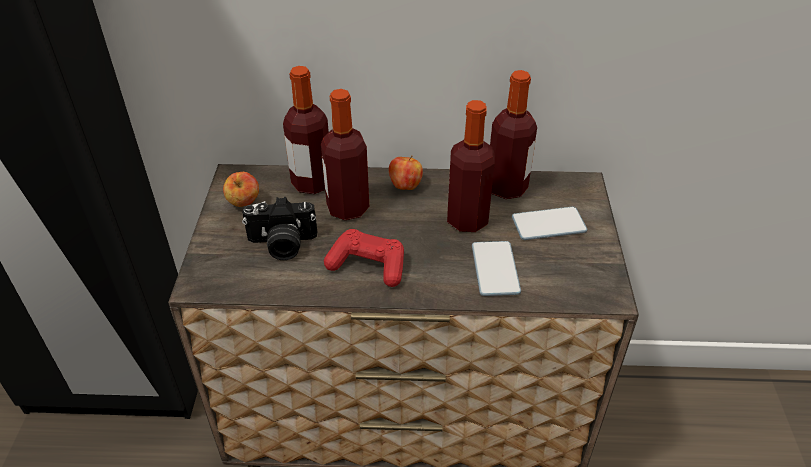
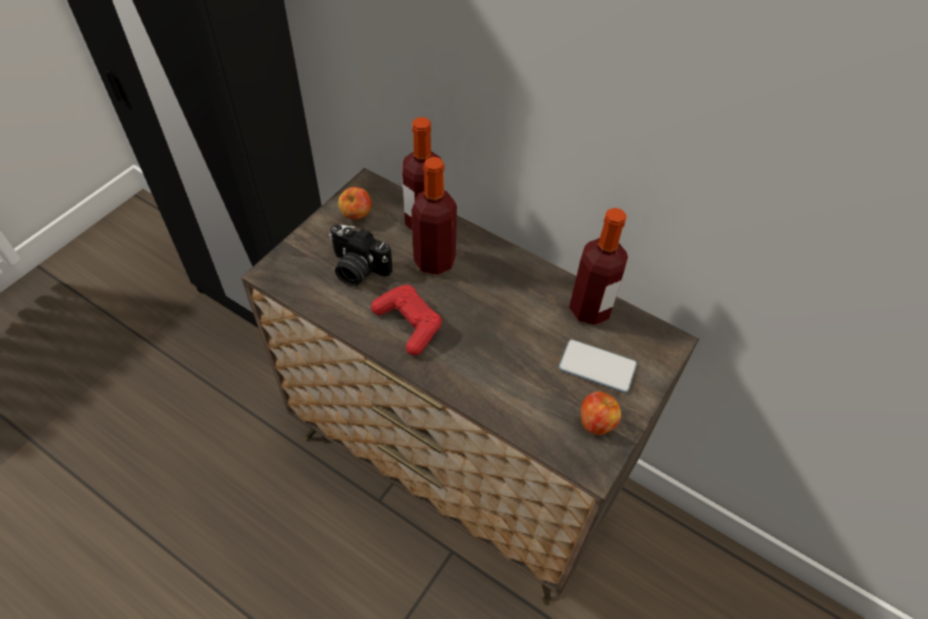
camera: 30 degrees right, 10 degrees up
(405, 186) = (499, 262): apple -> apple (596, 422)
(467, 220) = (526, 324): bottle -> none
(495, 269) = (511, 384): phone -> none

